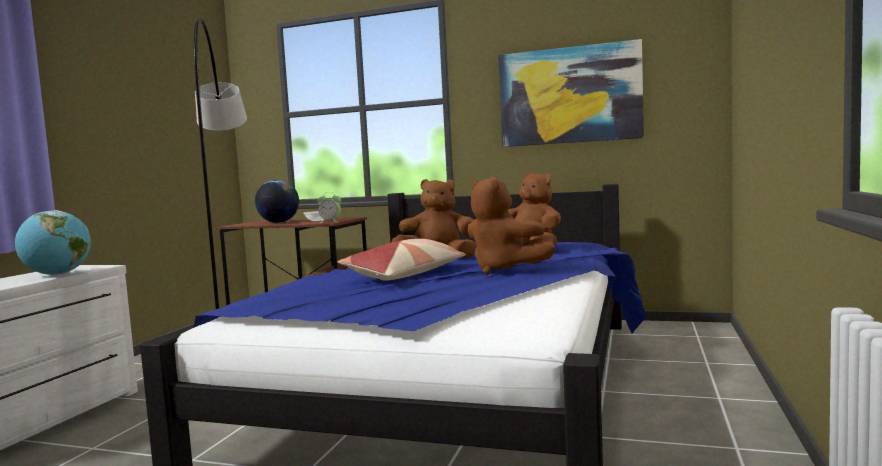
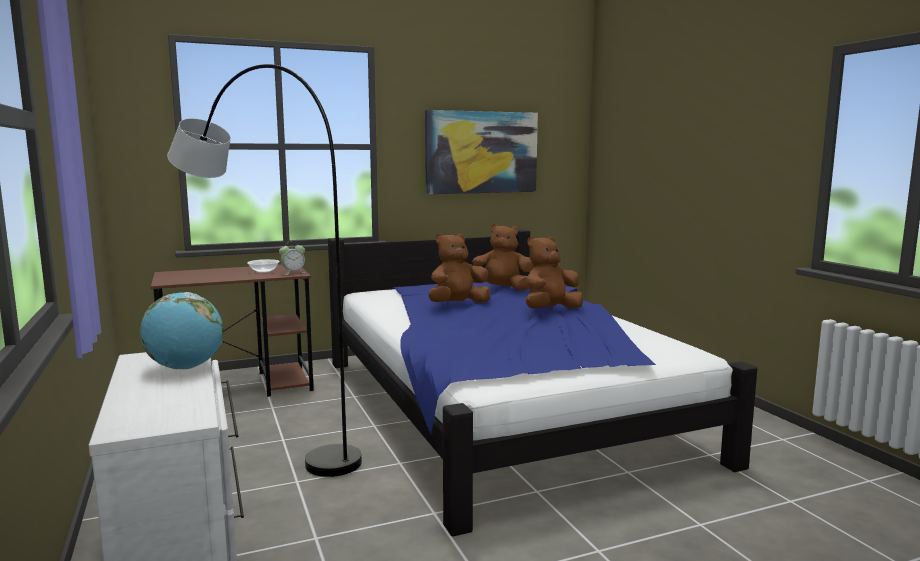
camera: 40 degrees left, 5 degrees up
(278, 222) = (219, 276): globe -> none
(407, 274) = (492, 322): pillow -> none
(504, 270) = (550, 311): brown plush toy -> brown plush toy turned 135 degrees clockwise

